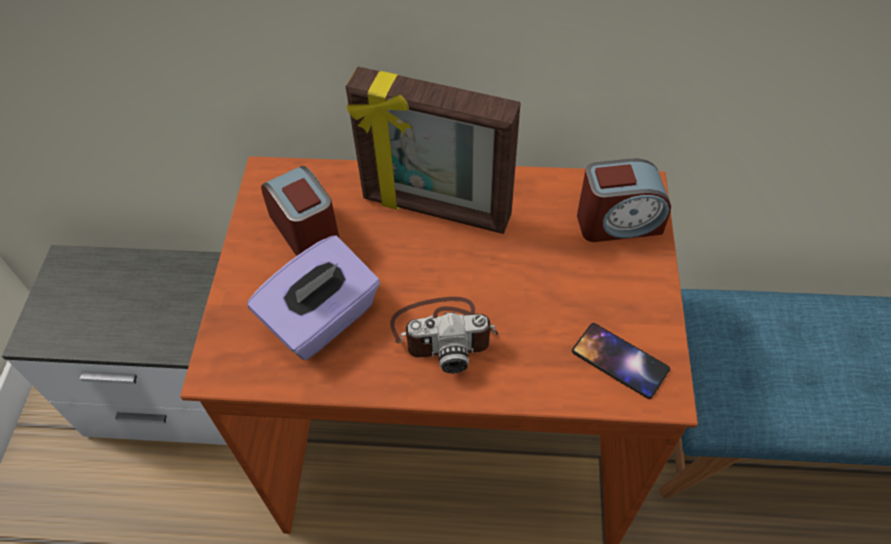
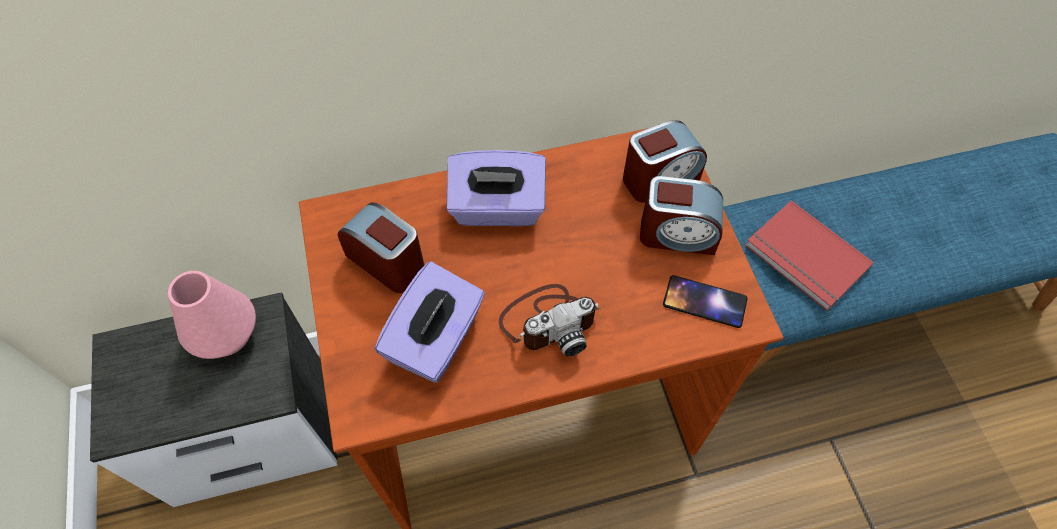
camera: 20 degrees left, 5 degrees up
(163, 277) = (226, 335): none -> pink vase
(435, 210) = (497, 208): picture frame -> purple tissue box
(616, 283) = (677, 234): none -> alarm clock
(785, 367) = (805, 259): none -> red book

